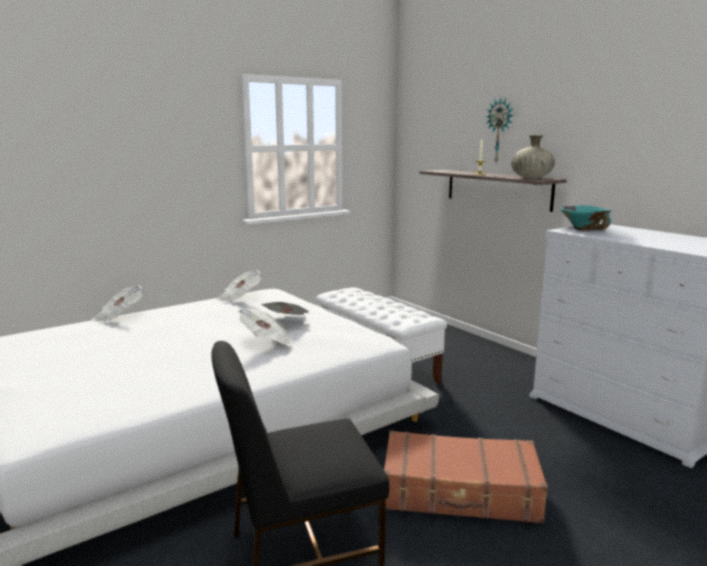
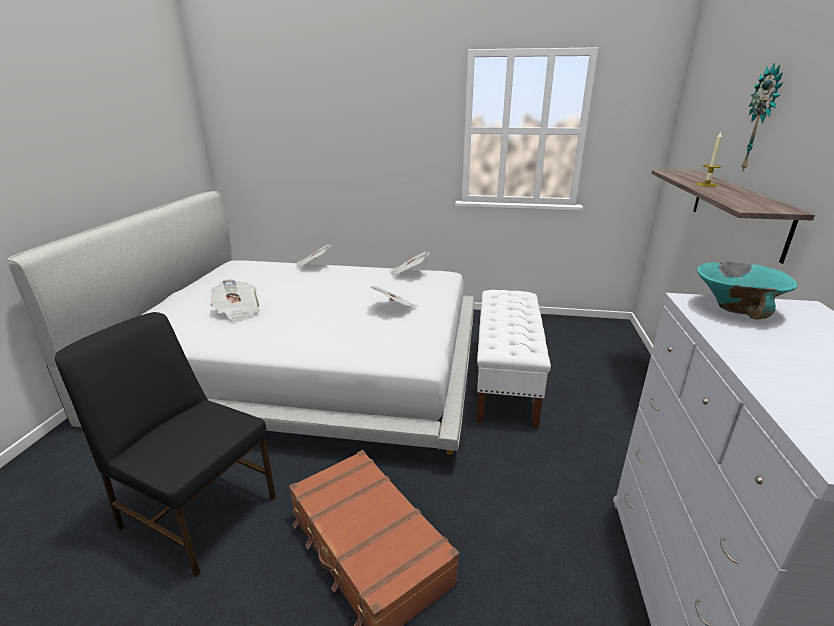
camera: 45 degrees right, 10 degrees up
(267, 340) = (339, 321): newspaper -> newspaper (237, 312)
(531, 178) = (753, 203): beige vase -> none

